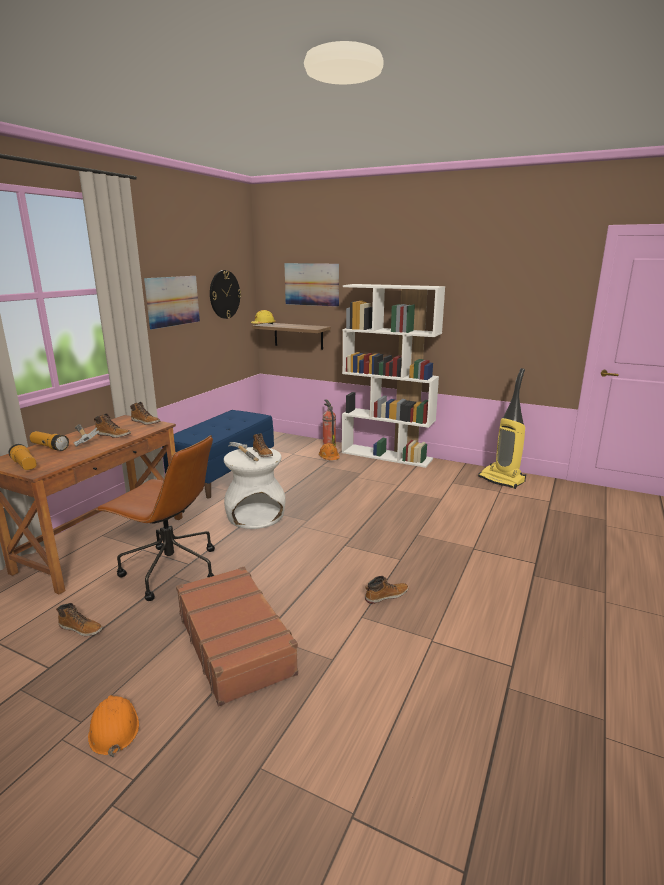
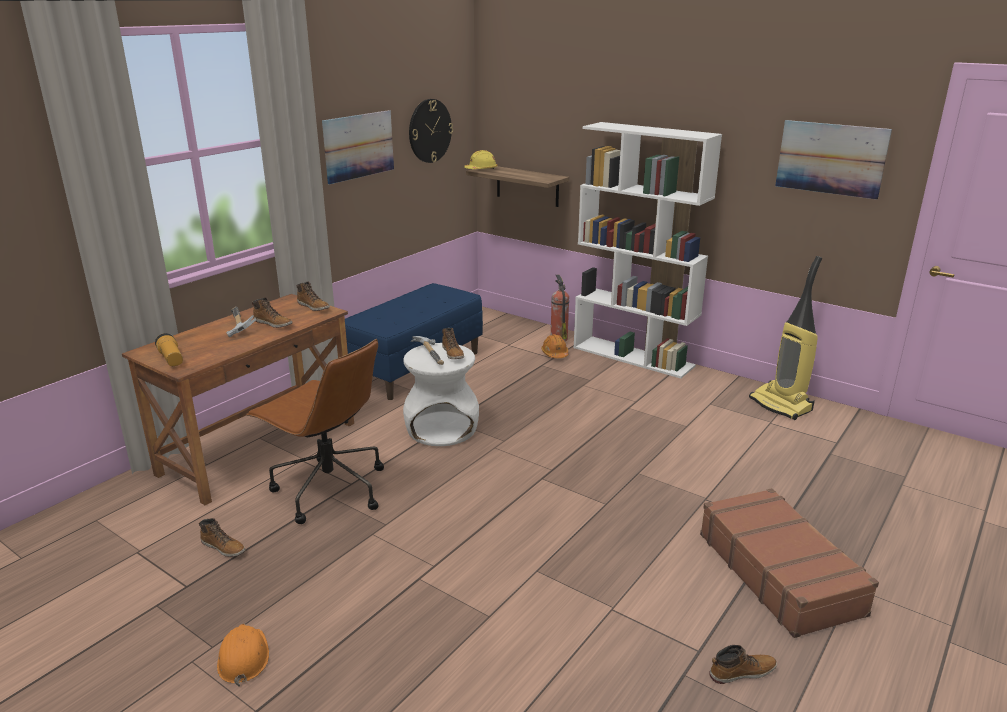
camera: 10 degrees right, 5 degrees up
(49, 447) = (200, 336): flashlight -> none
(235, 642) = (385, 582): brown suitcase -> brown suitcase (779, 572)
(311, 284) = (546, 118): picture -> picture (831, 158)
(386, 596) = (573, 548): boot -> boot (741, 672)

